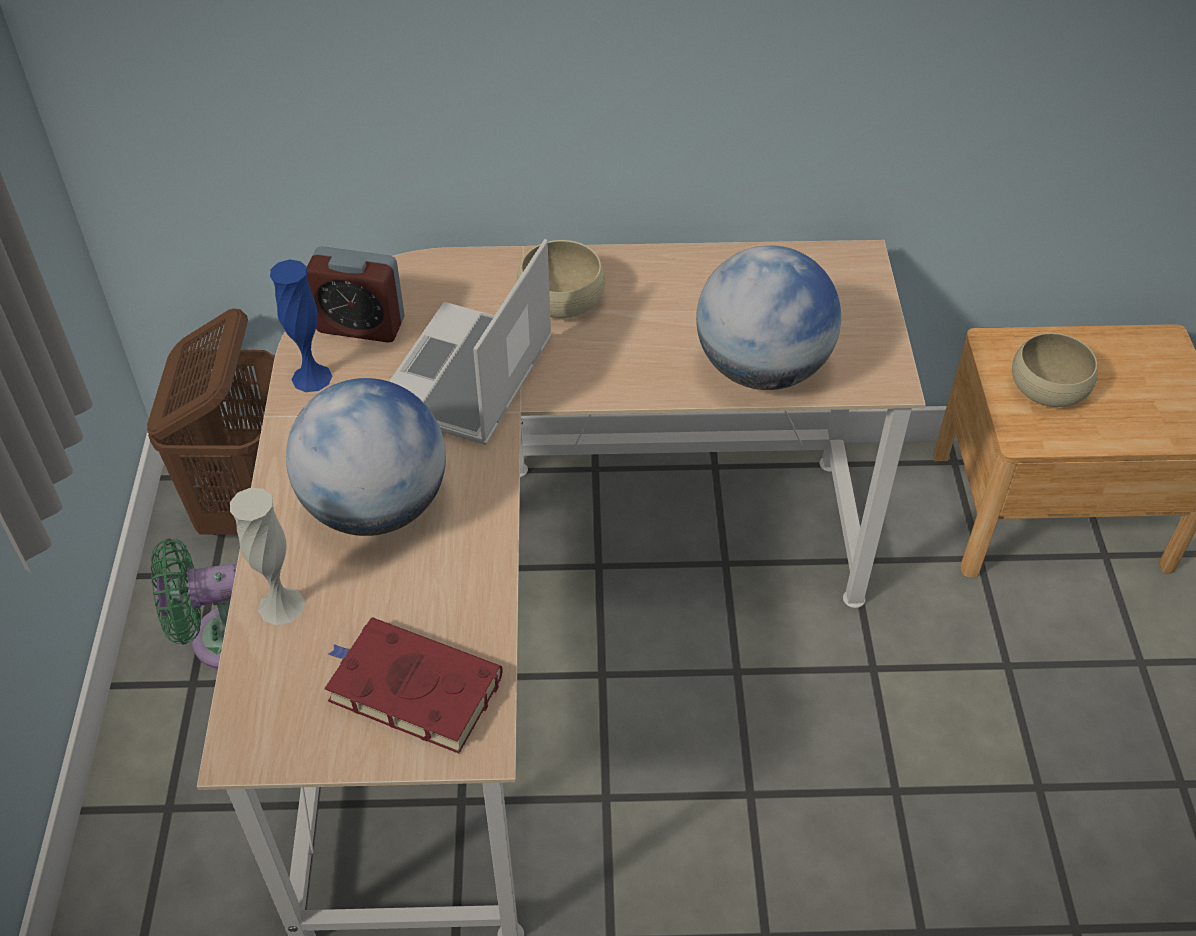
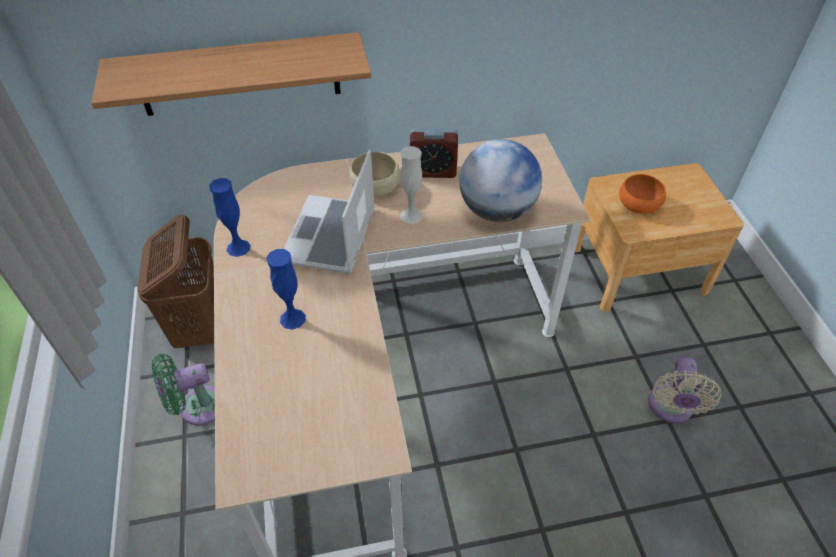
camera: 10 degrees left, 0 degrees up
(281, 605) = (247, 386): white vase -> white vase (411, 215)
(351, 88) = (239, 75): none -> shelf
(360, 325) = (261, 214): alarm clock -> alarm clock (433, 171)
(376, 507) = (292, 319): globe -> blue vase
(410, 688) = (336, 425): red book -> none
(1048, 387) = (639, 204): beige bowl -> orange bowl
(1048, 767) = (670, 408): none -> beige fan

